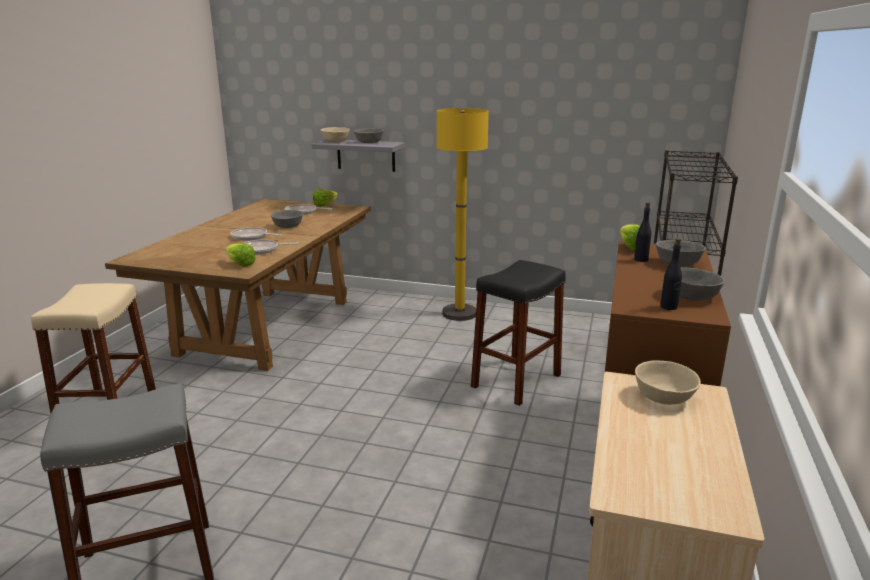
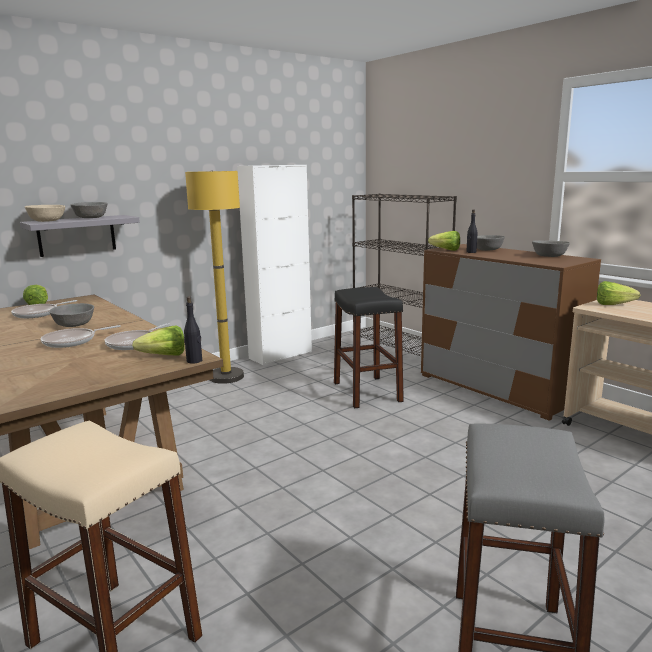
camera: 55 degrees left, 5 degrees down
(540, 315) = (280, 355): none -> white cabinet
(664, 397) = (617, 305): beige bowl -> lettuce
(669, 307) = (563, 260): black bottle -> black bottle (194, 361)

